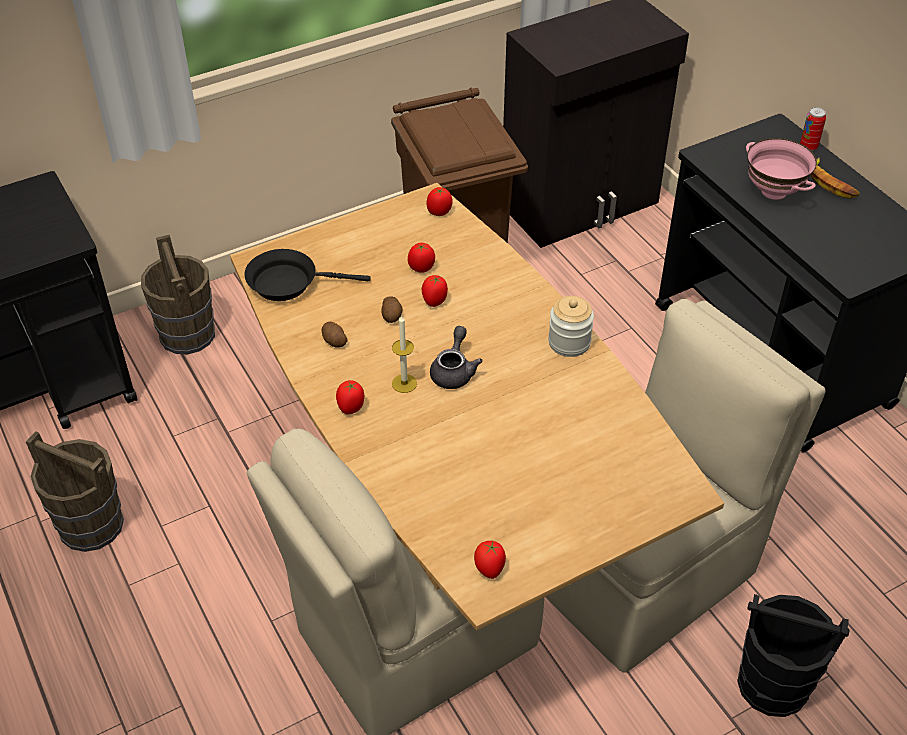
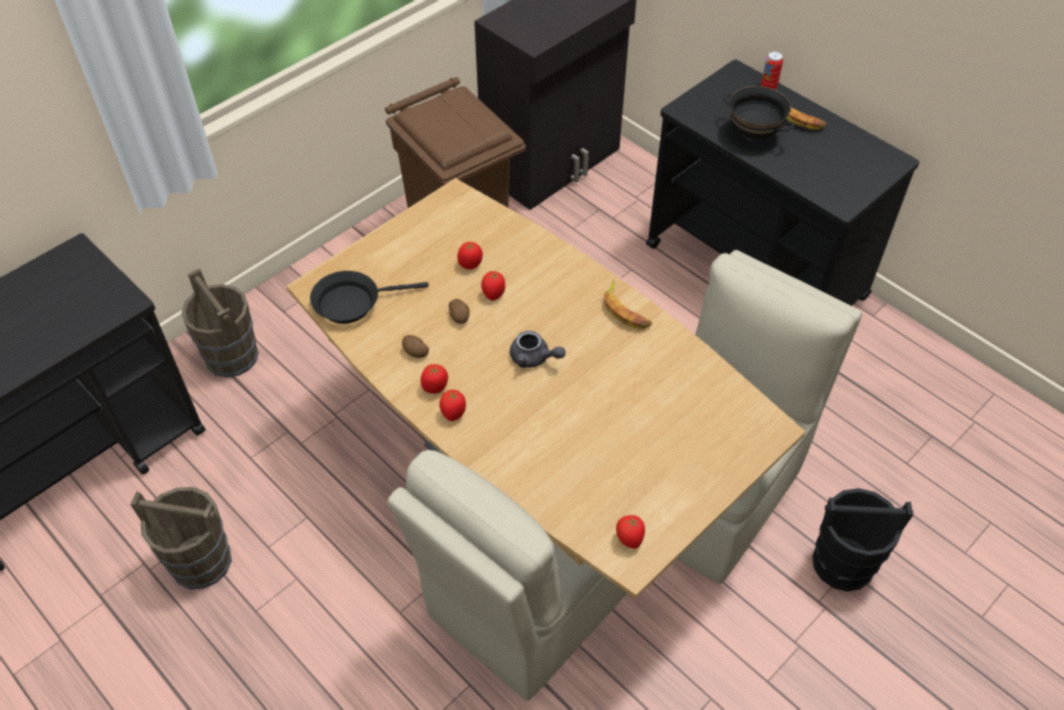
camera: 15 degrees left, 5 degrees up
(404, 383) = (493, 379): candle -> none
(439, 212) = (468, 207): tomato -> tomato (435, 388)
(454, 371) = (534, 358): grey teapot -> grey teapot turned 120 degrees clockwise
(569, 342) = (626, 310): jar -> banana
(773, 192) = (753, 135): pink bowl -> black bowl

